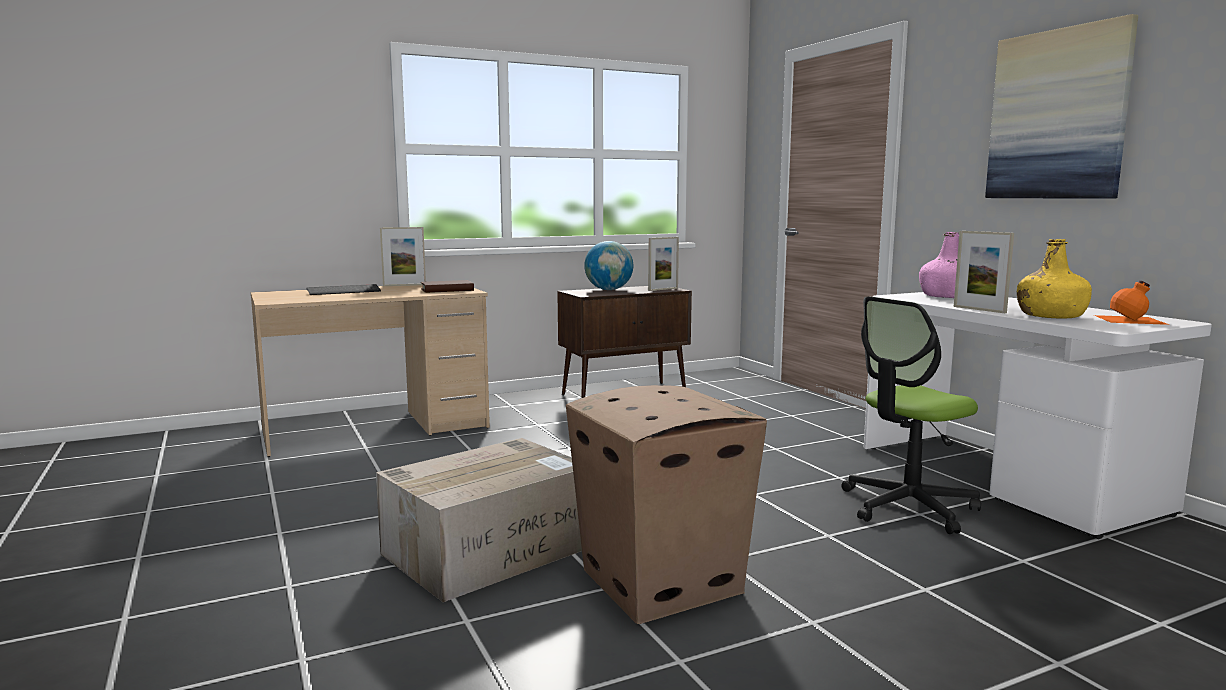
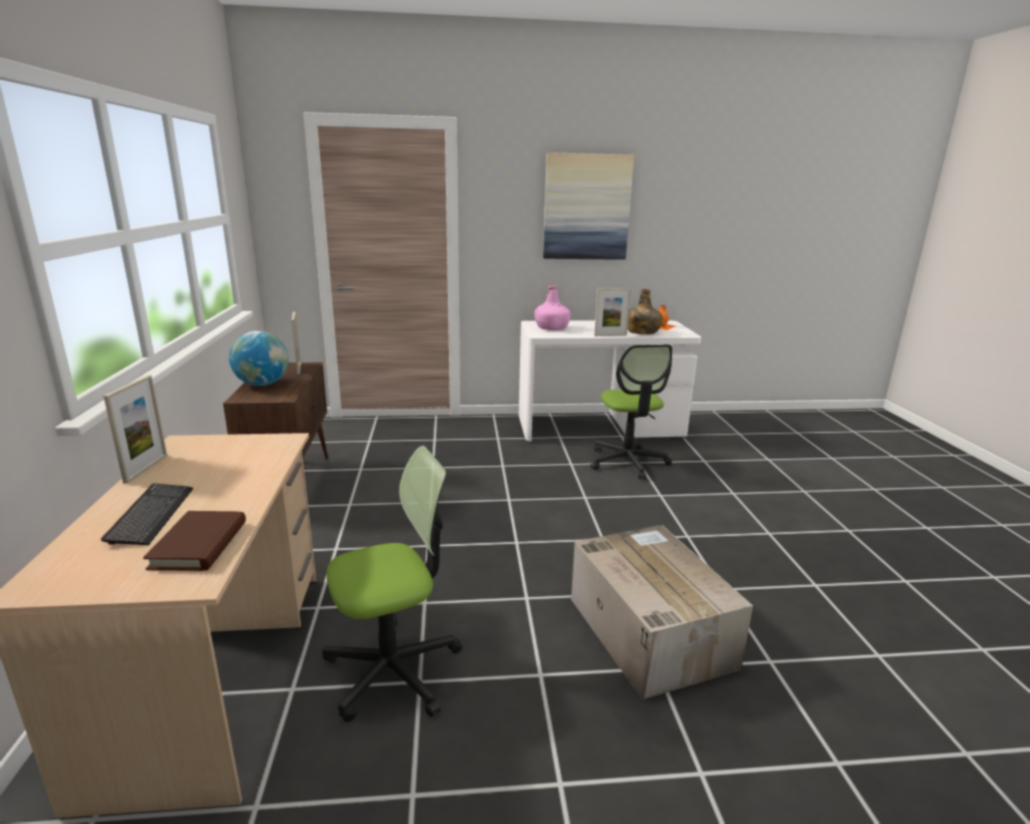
camera: 70 degrees left, 10 degrees up
(392, 467) = (393, 670): none -> office chair
(447, 290) = (251, 449): brown book -> brown book (199, 545)
(660, 581) = (715, 566): cardboard box -> none
(1051, 316) = (642, 332): yellow bottle -> green bottle

